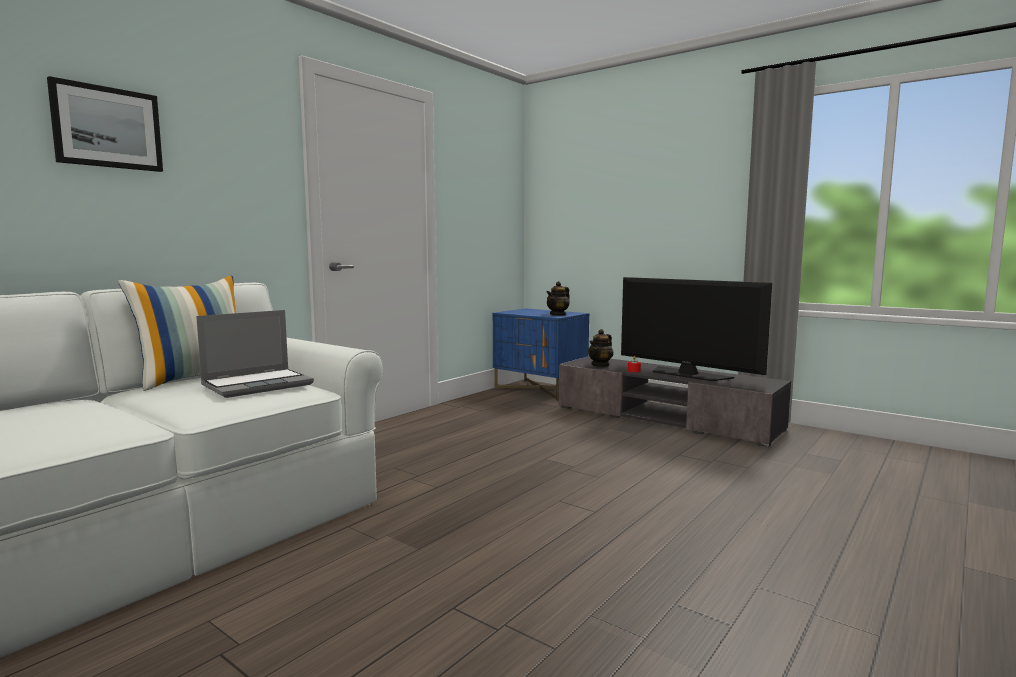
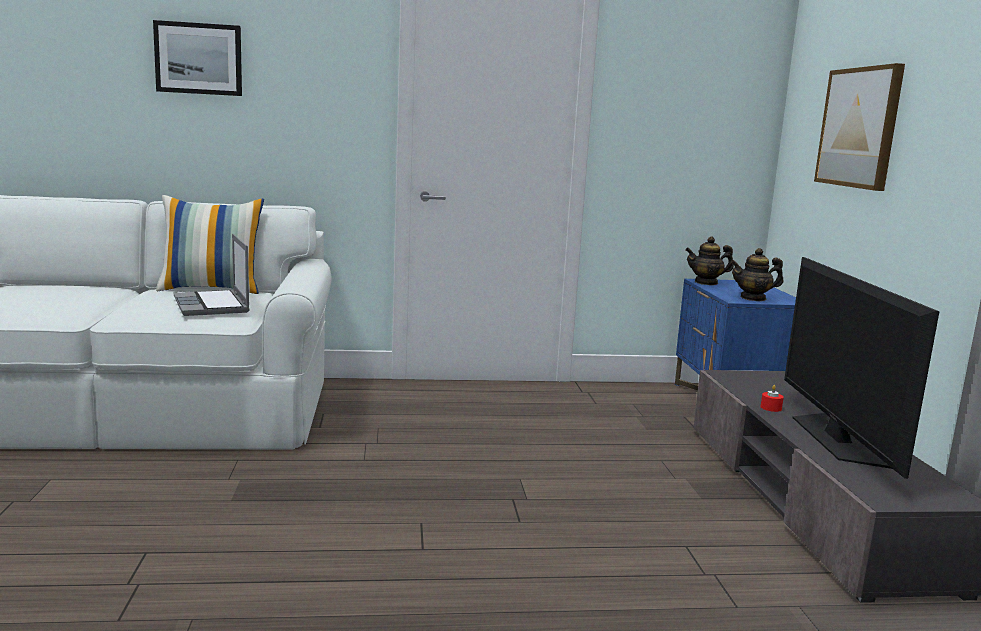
camera: 45 degrees right, 5 degrees up
(258, 385) = (213, 305): laptop -> laptop turned 60 degrees clockwise
(600, 365) = (751, 387): teapot -> teapot (706, 283)
(606, 201) = (859, 127): none -> picture

